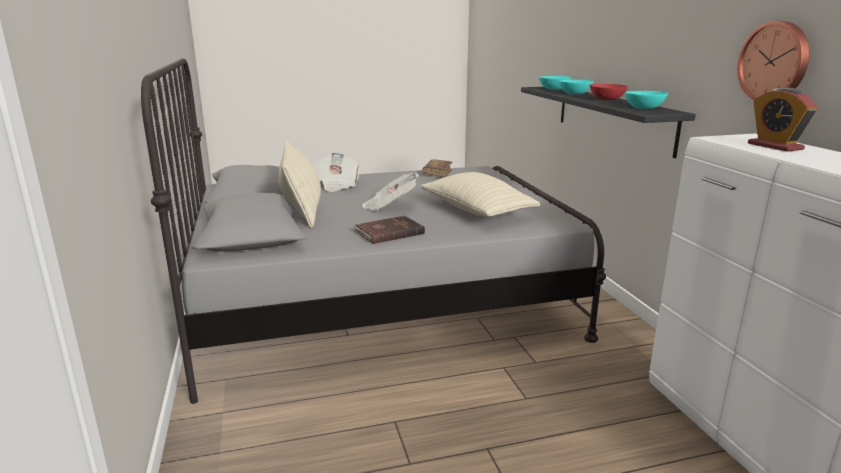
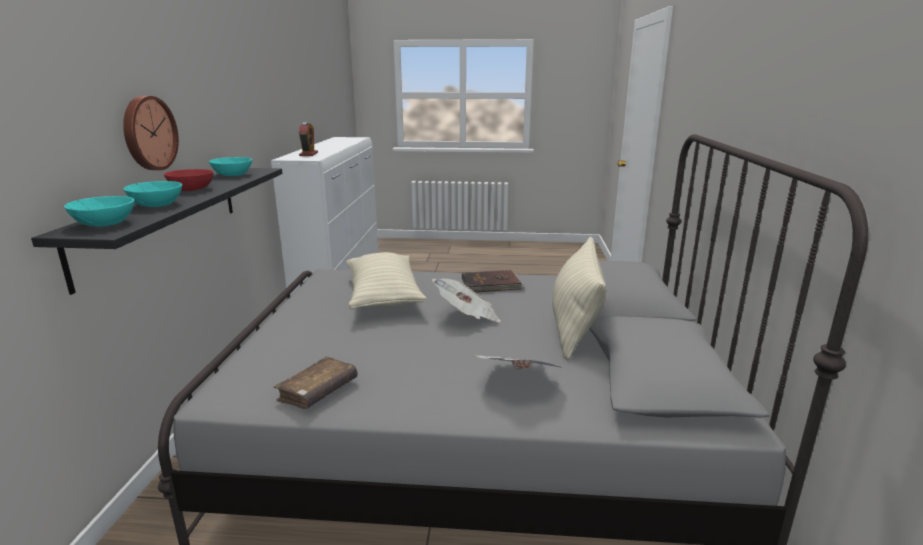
camera: 160 degrees left, 0 degrees up
(775, 61) = (257, 113): wall clock -> wall clock (148, 133)

